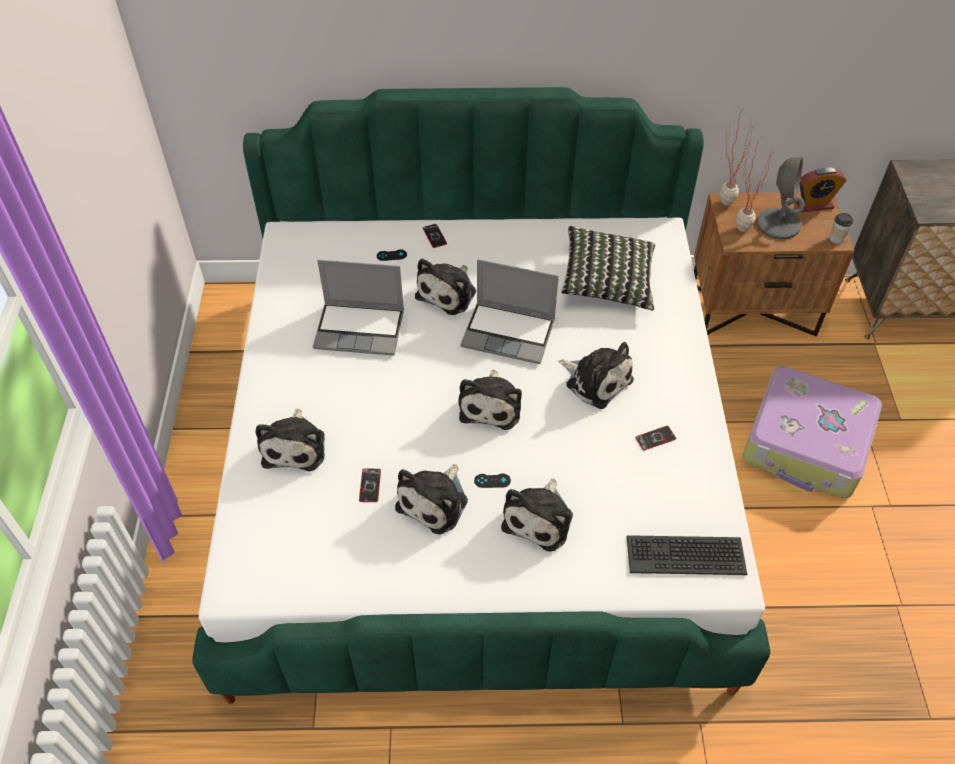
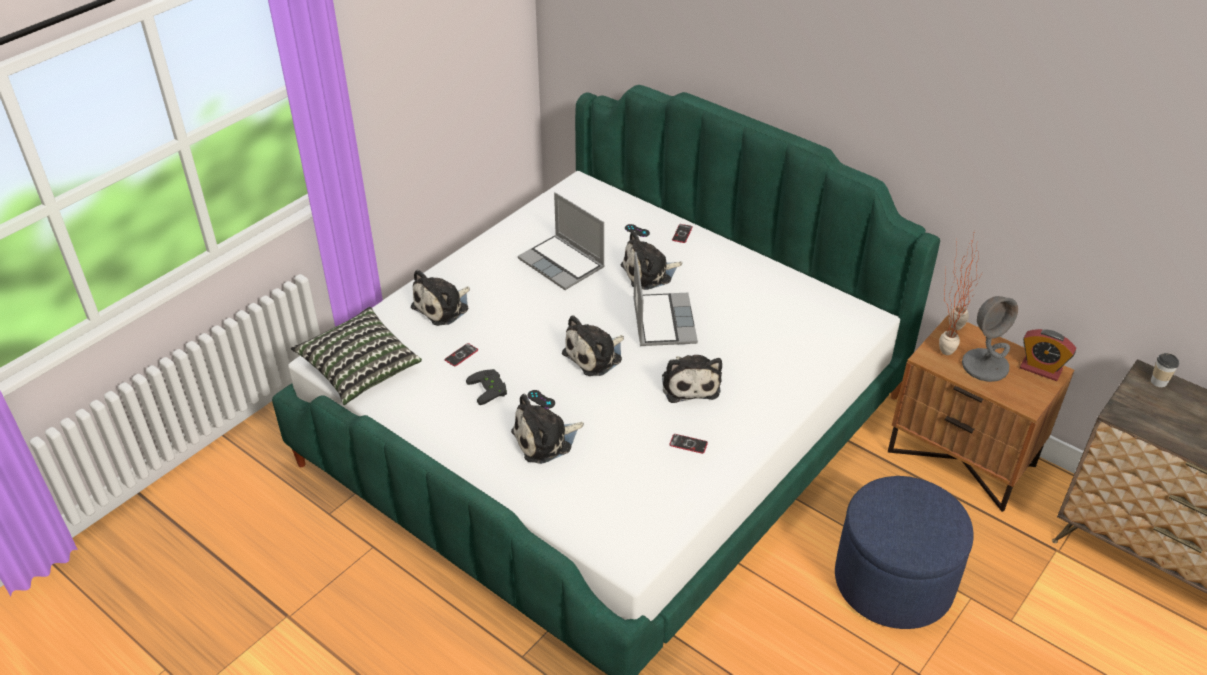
camera: 40 degrees right, 10 degrees down
(435, 501) = (490, 388): plush toy -> black game controller
(510, 333) = (662, 320): laptop -> laptop turned 150 degrees counterclockwise
(607, 281) = (779, 327): pillow -> pillow (360, 369)
(685, 555) = (619, 525): keyboard -> none
(807, 444) = (893, 582): suitcase -> blue ottoman
(836, 239) = (1029, 403): cup -> cup (1158, 382)

